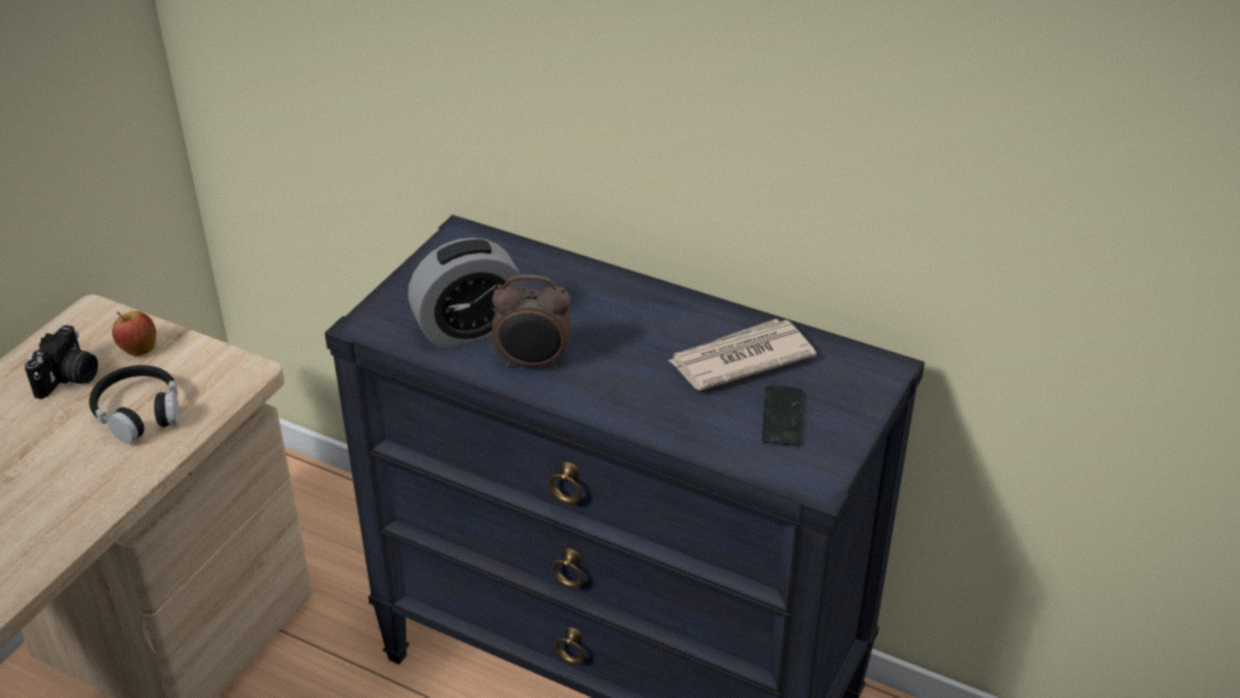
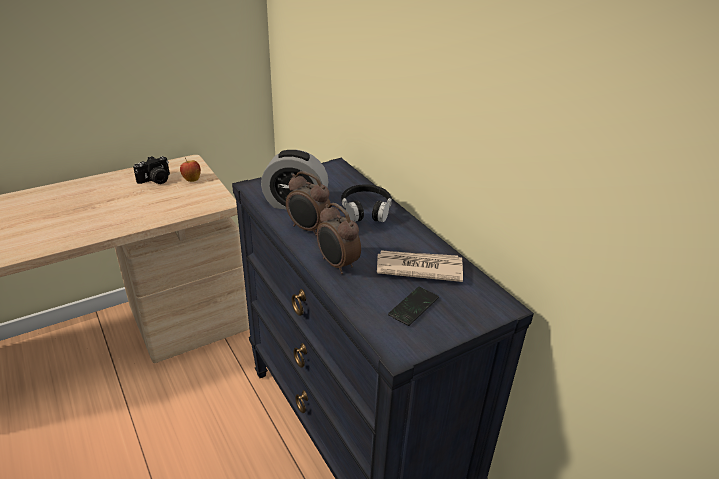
camera: 30 degrees right, 5 degrees down
(139, 412) = (165, 201): black headphones -> black headphones (366, 210)
(629, 401) = (337, 265): none -> alarm clock

